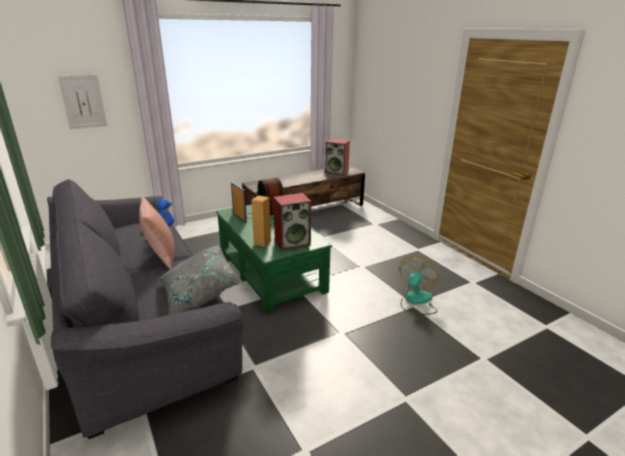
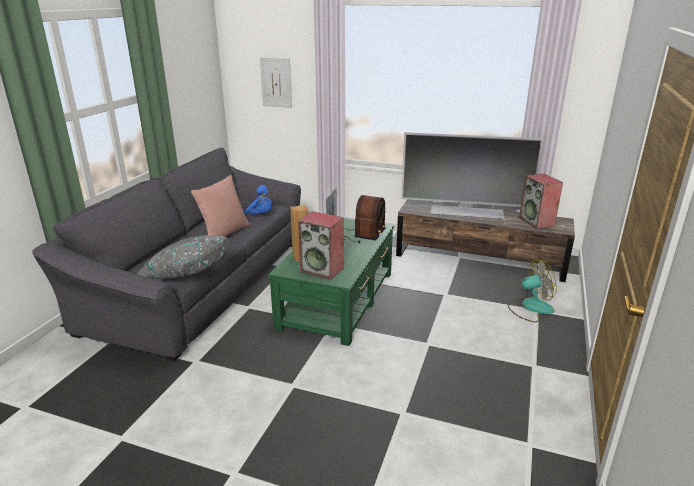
camera: 50 degrees right, 0 degrees up
(292, 178) = (466, 211): none -> television
(416, 301) = (413, 411): fan -> fan (530, 308)

